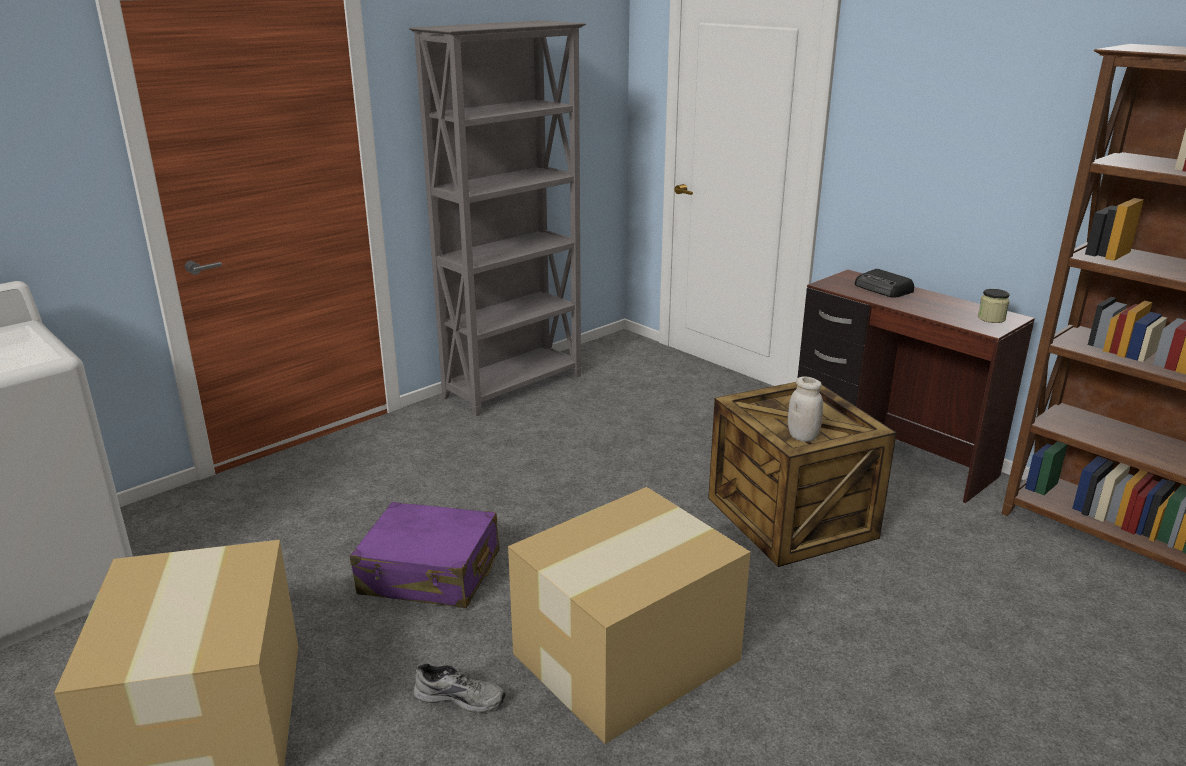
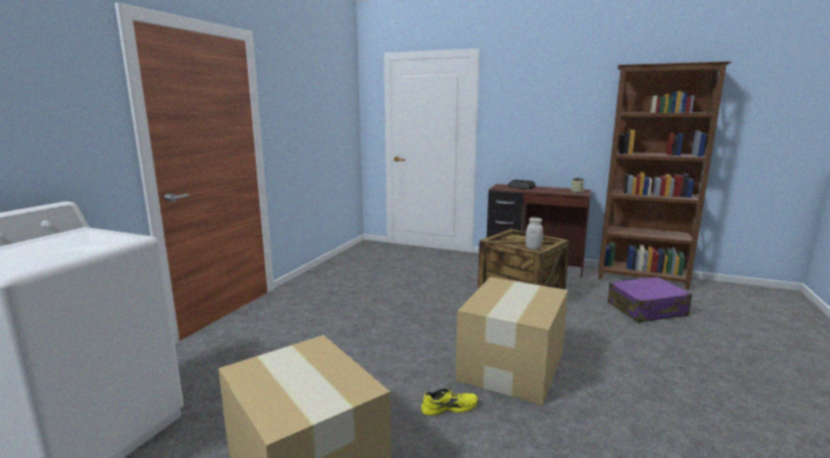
camera: 25 degrees left, 10 degrees down
(430, 573) = (371, 357): purple suitcase -> purple suitcase (646, 310)
(460, 696) = (449, 407): grey shoe -> yellow shoe
(515, 386) = (331, 269): grey bookcase -> none

